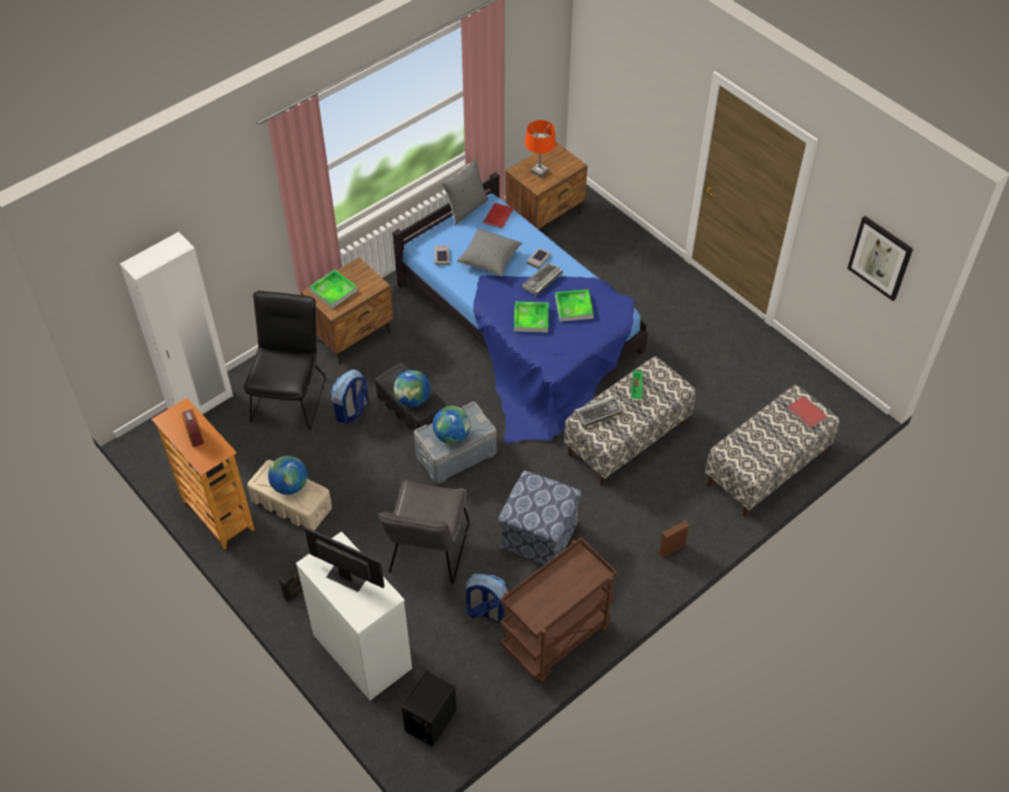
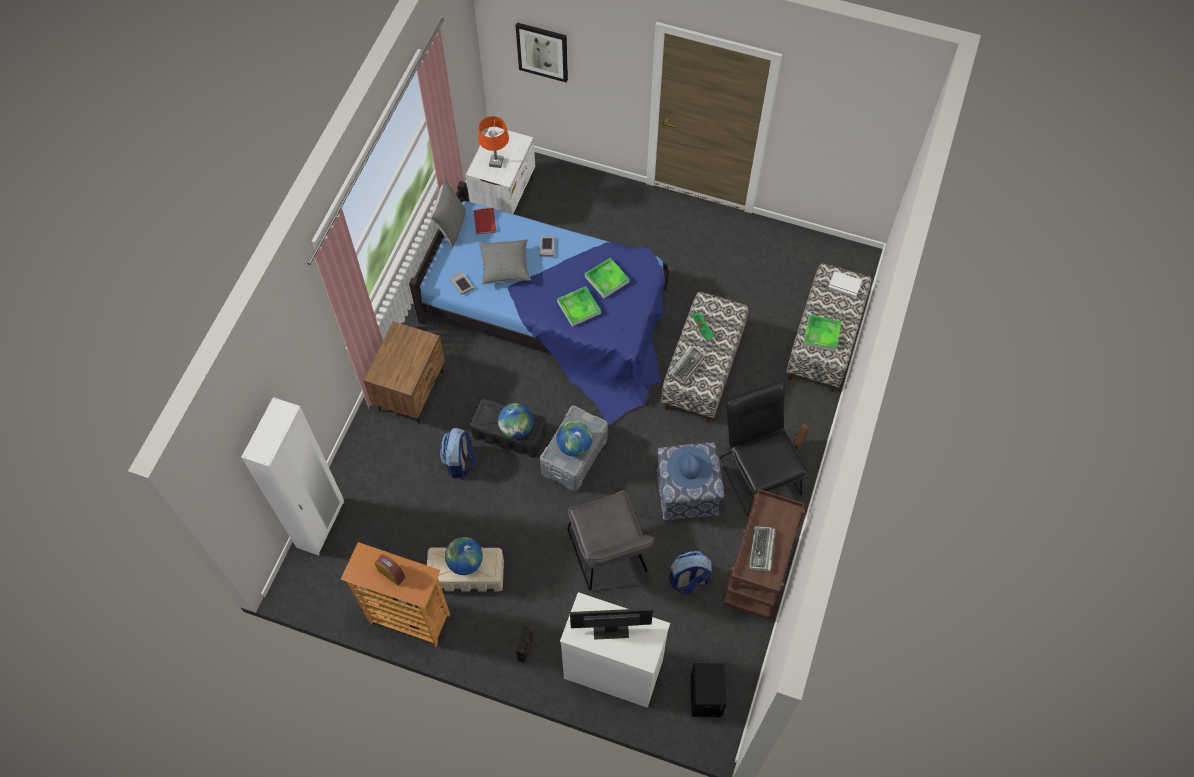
camera: 30 degrees left, 10 degrees up
(290, 395) = (395, 474): black chair -> black chair (757, 471)
(333, 291) = (393, 365): tray -> tray (821, 334)
(540, 499) = (689, 467): none -> blue hat
(542, 281) = (564, 267): keyboard -> keyboard (761, 550)
(545, 216) = (504, 195): brown nightstand -> white nightstand
(806, 414) = (844, 285): red book -> white book
(880, 257) = (863, 133): picture -> picture (542, 51)

